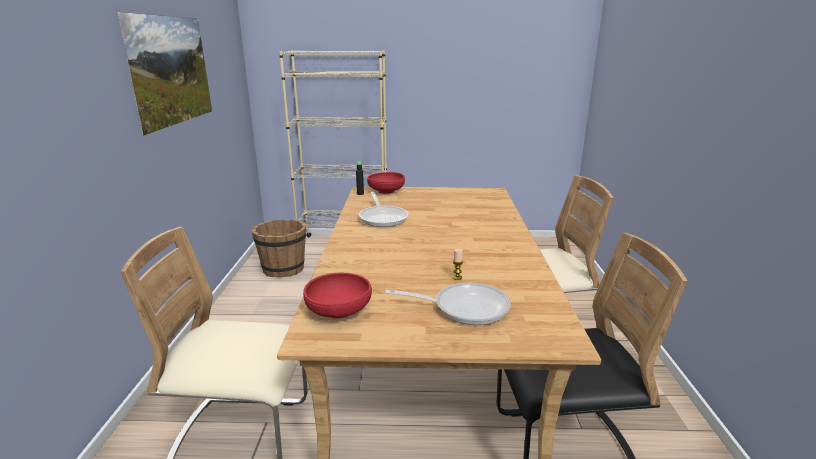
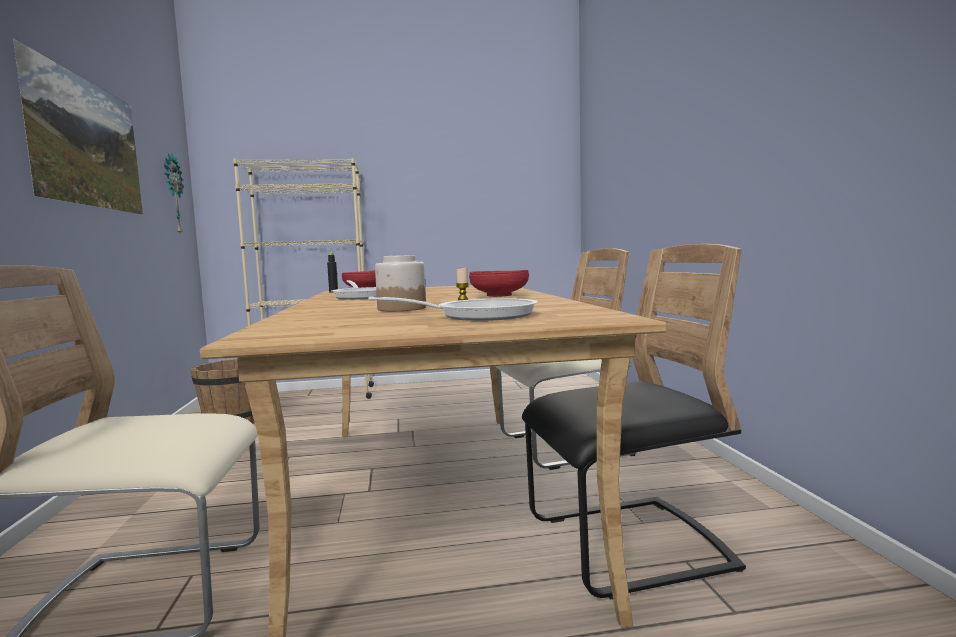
camera: 10 degrees left, 15 degrees down
(231, 82) = (172, 195): none -> wall clock
(338, 311) = (302, 326): red bowl -> red bowl (499, 295)
(410, 270) = (401, 308): none -> jar

